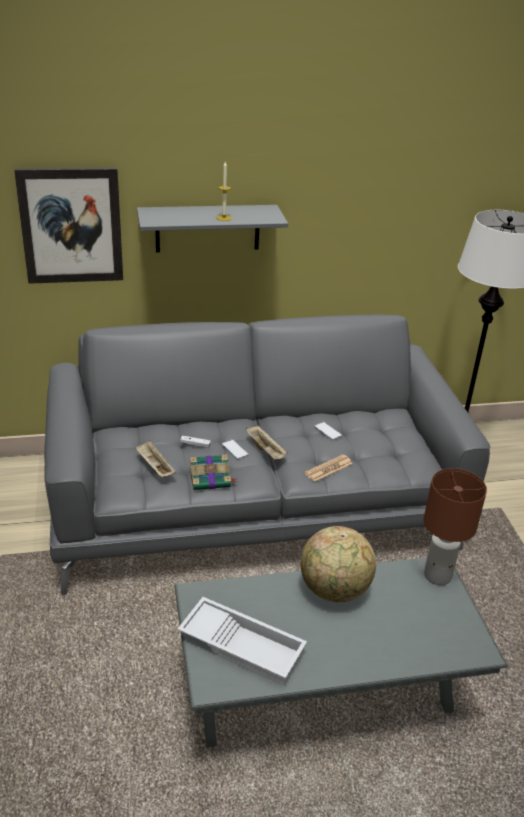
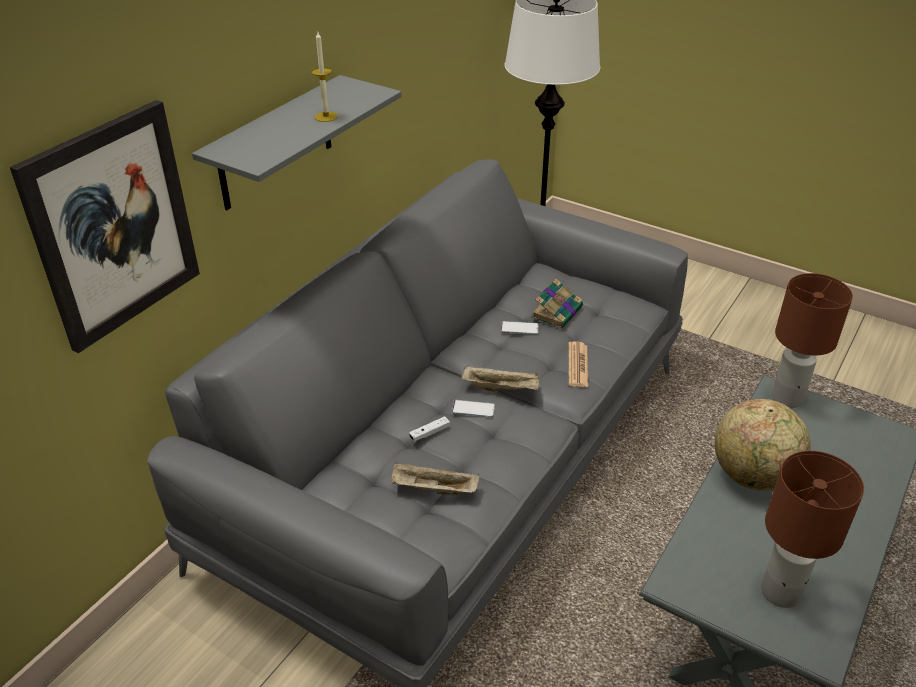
camera: 45 degrees left, 5 degrees up
(211, 479) = (505, 457): book -> book (557, 312)
(243, 645) = (781, 591): white tray -> brown table lamp

